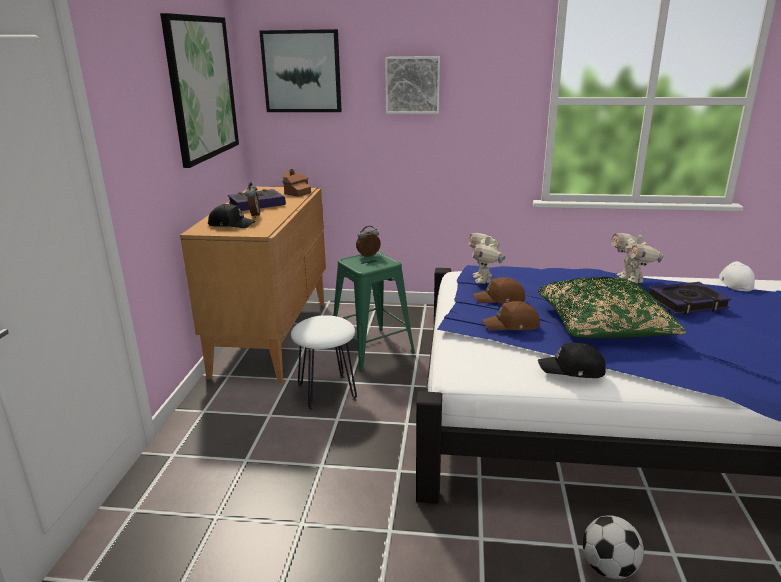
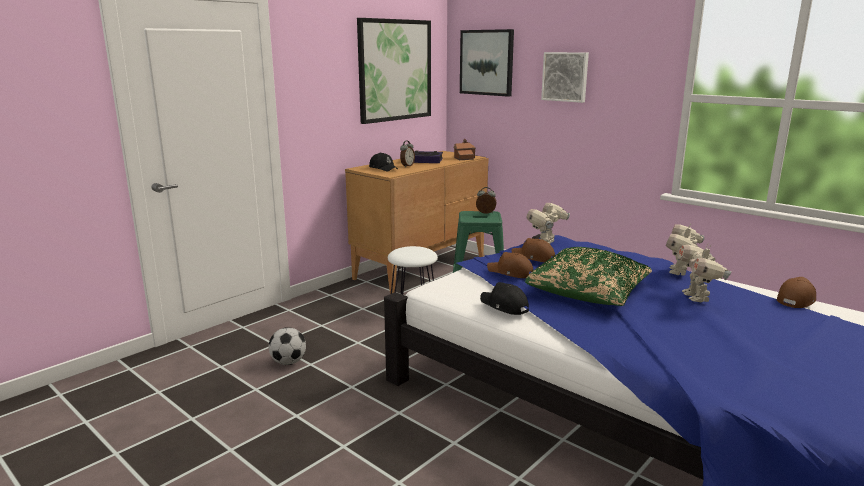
camera: 35 degrees right, 5 degrees down
(609, 568) = (458, 462): football -> football (288, 362)
(687, 303) = (697, 297): book -> toy robot
(734, 283) = (795, 299): white cap -> brown cap

